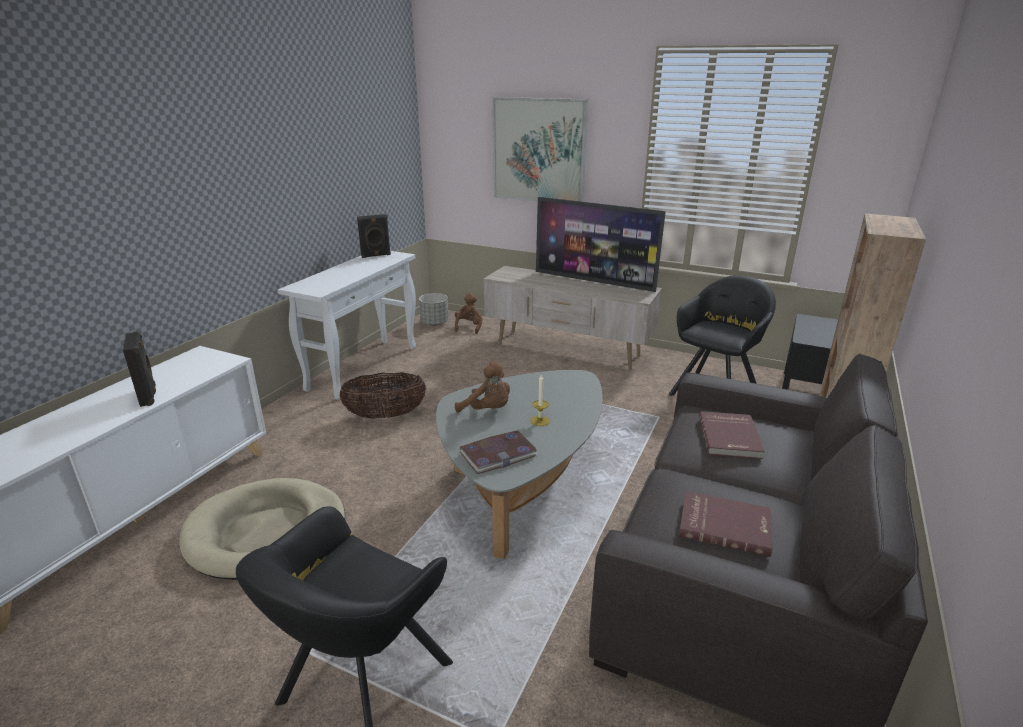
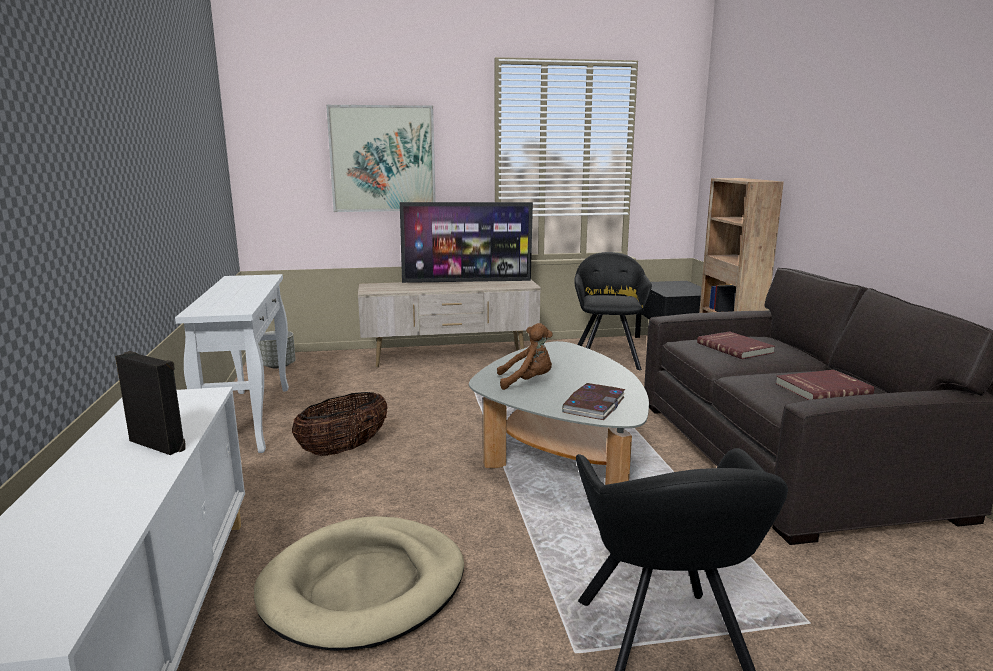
camera: 35 degrees left, 10 degrees down
(376, 255) = (238, 280): black speaker -> none
(469, 327) = (323, 361): brown plush toy -> none
(540, 421) = (583, 377): candle -> none

